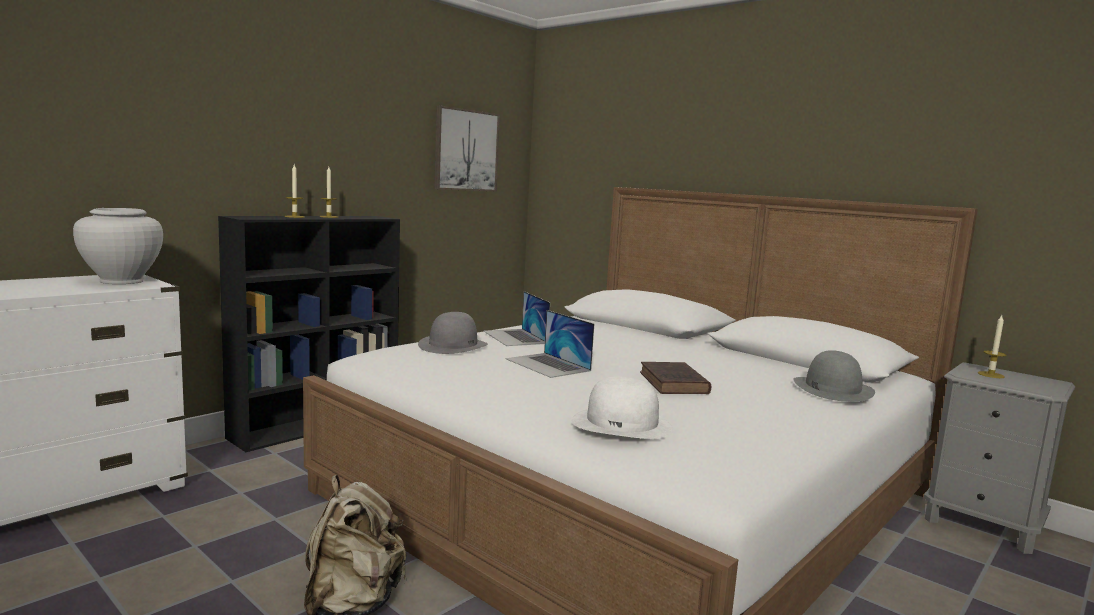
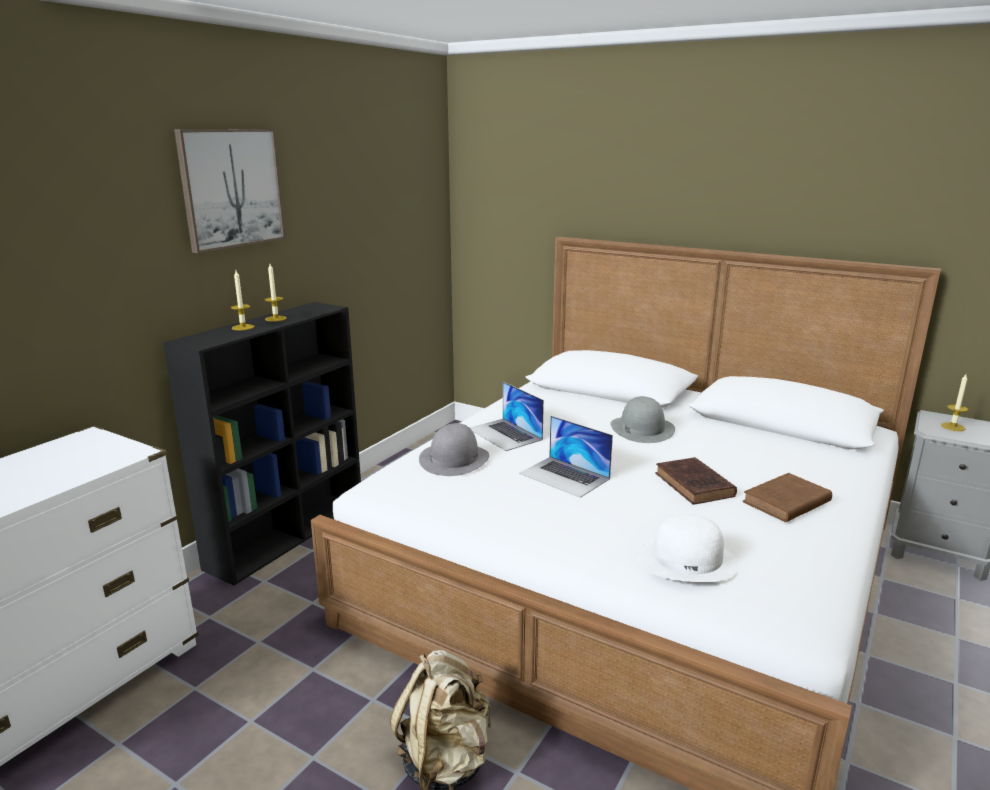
camera: 10 degrees left, 10 degrees up
(122, 281) = (92, 450): white vase -> none
(466, 150) = (391, 207): picture -> picture (231, 188)
(760, 403) = (785, 503): none -> brown book
(832, 389) = (831, 467): grey hat -> grey hat (642, 429)

